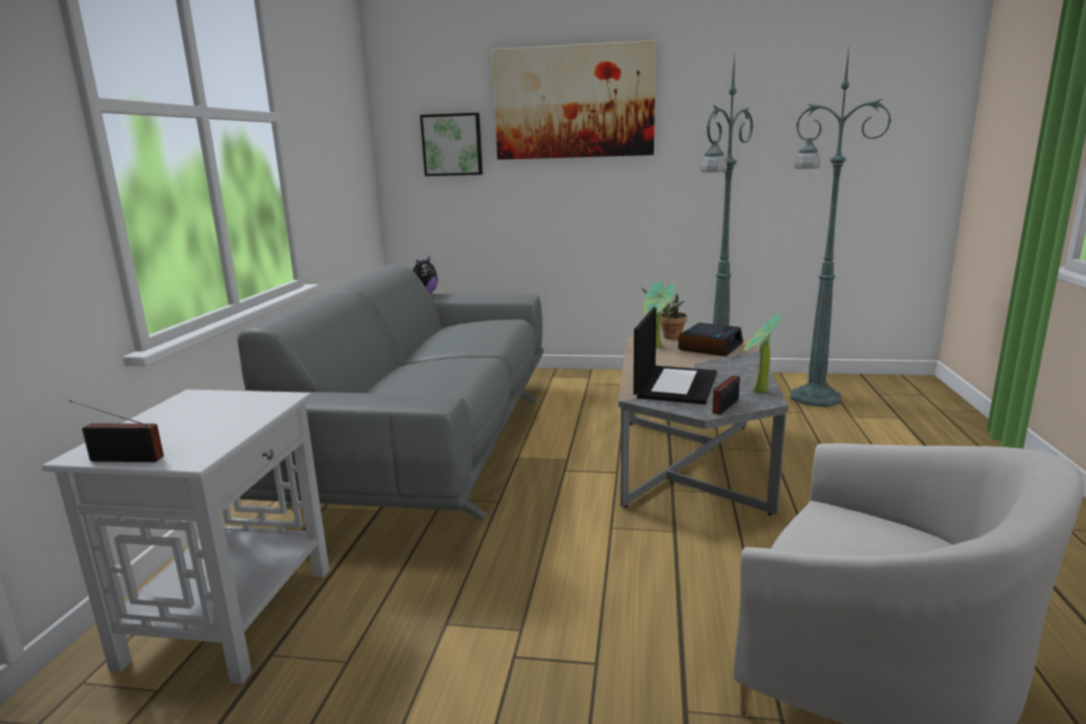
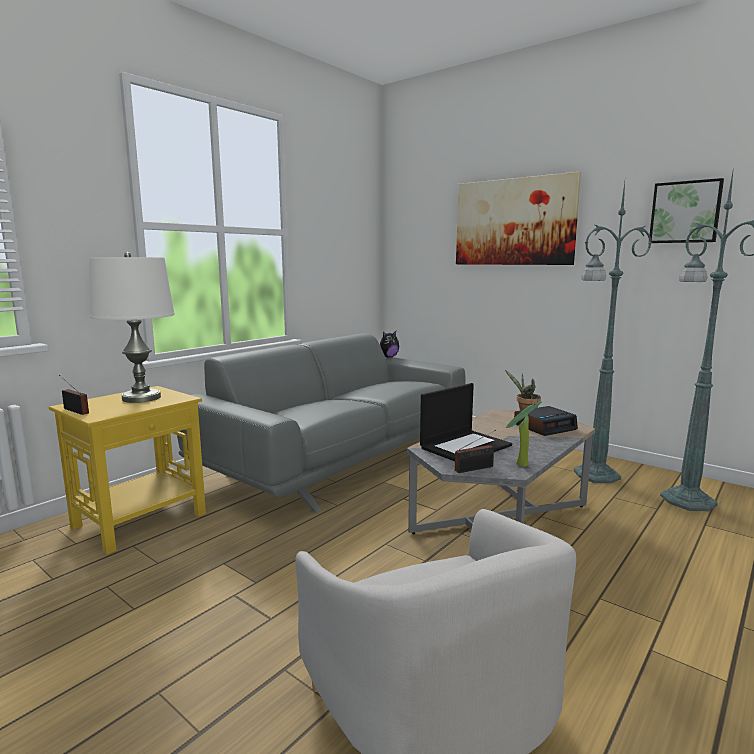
camera: 30 degrees right, 5 degrees down
(205, 413) = (141, 398): none -> white table lamp
(232, 613) = (141, 519): white side table -> yellow side table
(452, 145) = (429, 252): picture -> picture (685, 212)
(656, 347) = (501, 419): potted plant -> none

